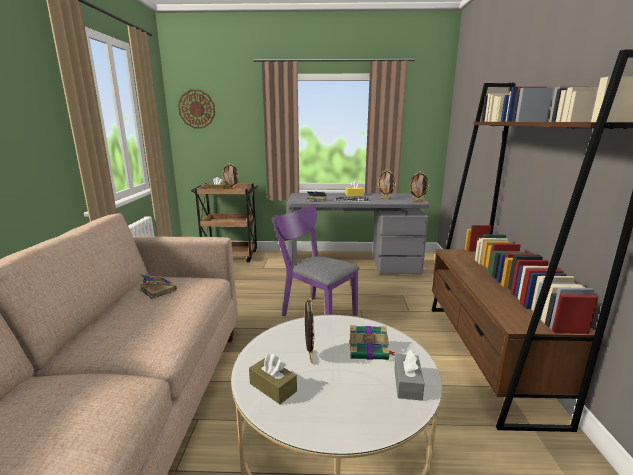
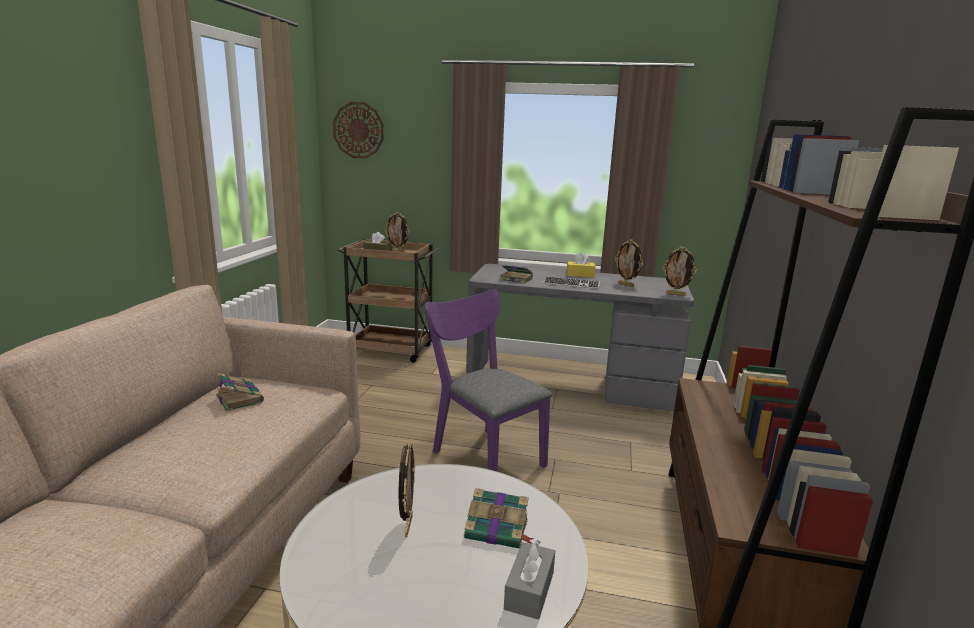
camera: 10 degrees right, 0 degrees up
(273, 387) = (336, 563): brown tissue box -> none

